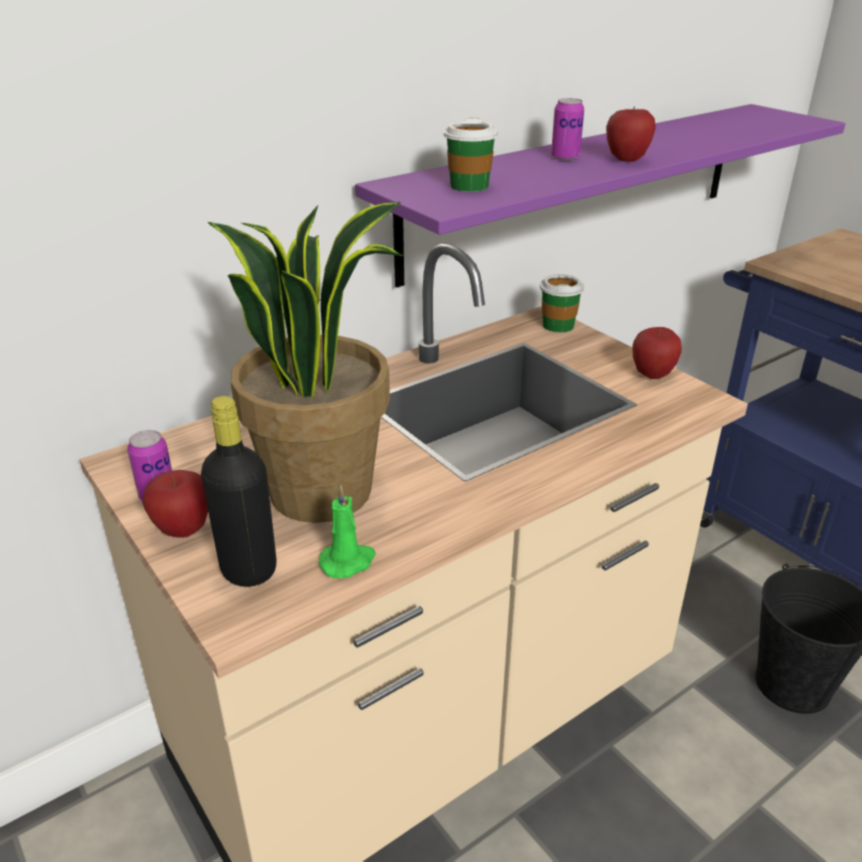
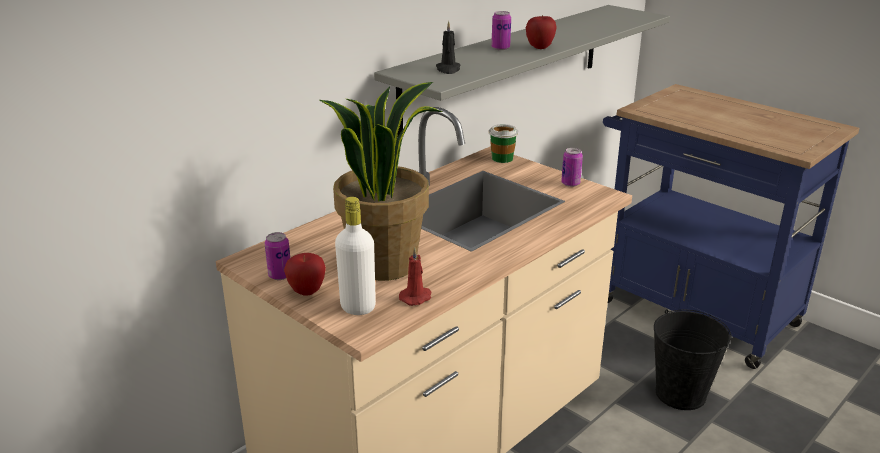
camera: 10 degrees left, 5 degrees down
(249, 570) = (358, 307): black bottle -> white bottle
(348, 561) = (416, 297): green candle -> red candle
(469, 186) = (448, 70): cup -> black candle
(579, 187) = (506, 66): purple shelf -> grey shelf
(652, 375) = (570, 183): apple -> can

